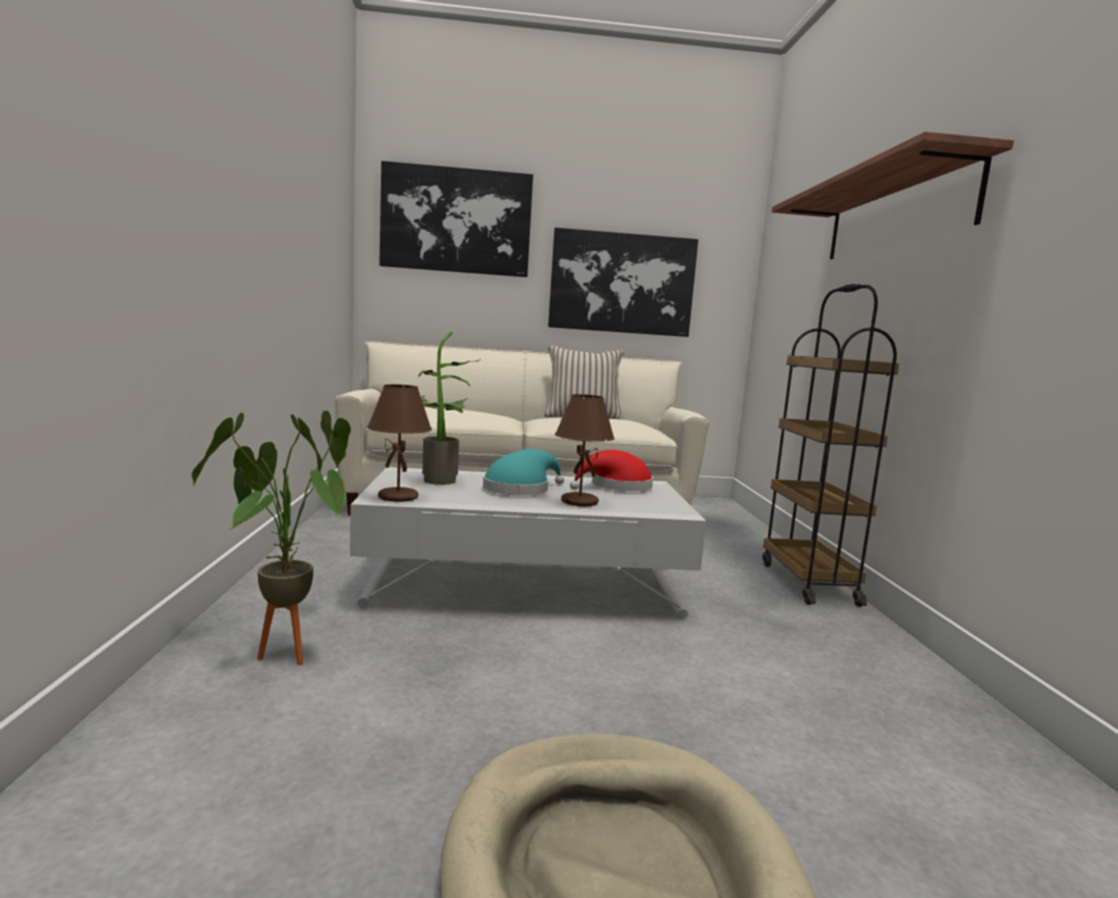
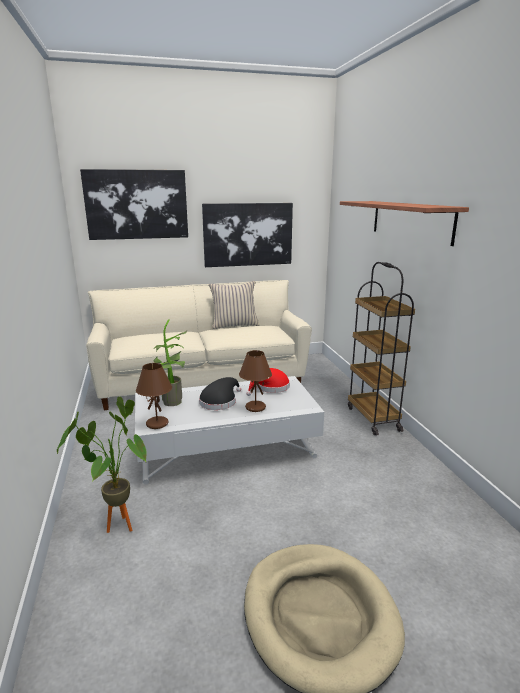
camera: 10 degrees left, 10 degrees up
(520, 489) = (219, 401): turquoise hat -> black hat

